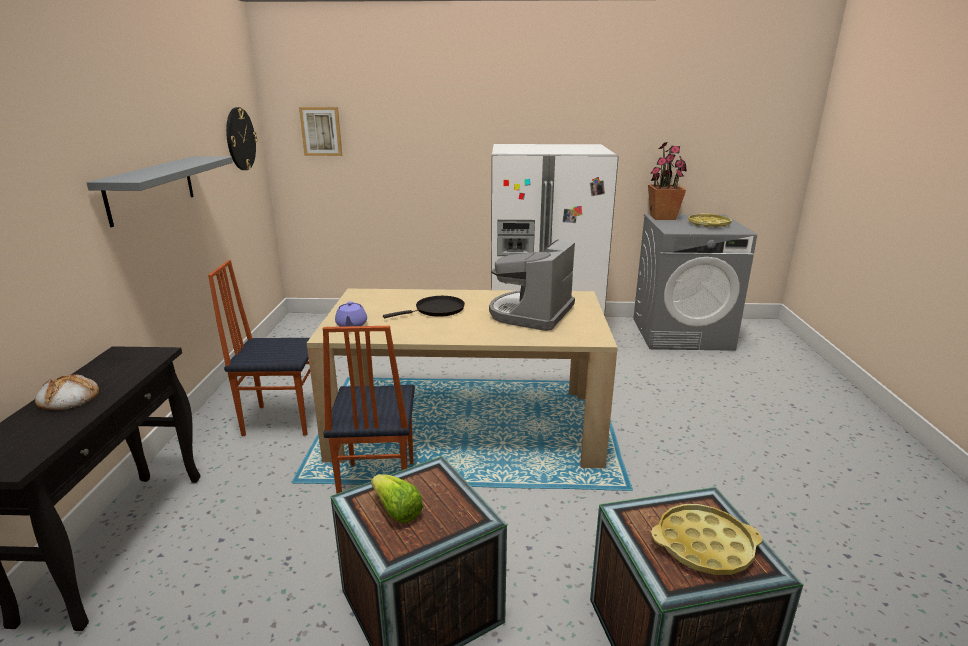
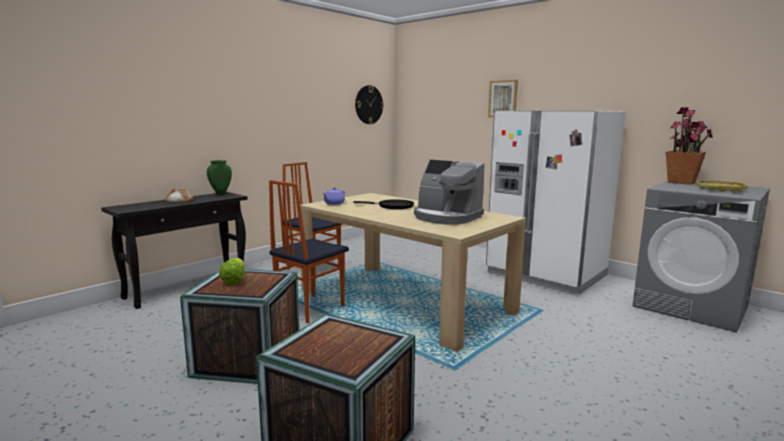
camera: 40 degrees right, 10 degrees down
(116, 355) = (220, 194): none -> green vase
(151, 189) = (281, 118): grey shelf -> none
(321, 131) = (424, 103): picture -> picture (503, 99)
(531, 313) = (446, 217): coffee machine -> coffee machine turned 120 degrees counterclockwise
(704, 545) = (340, 349): yellow tray -> none

